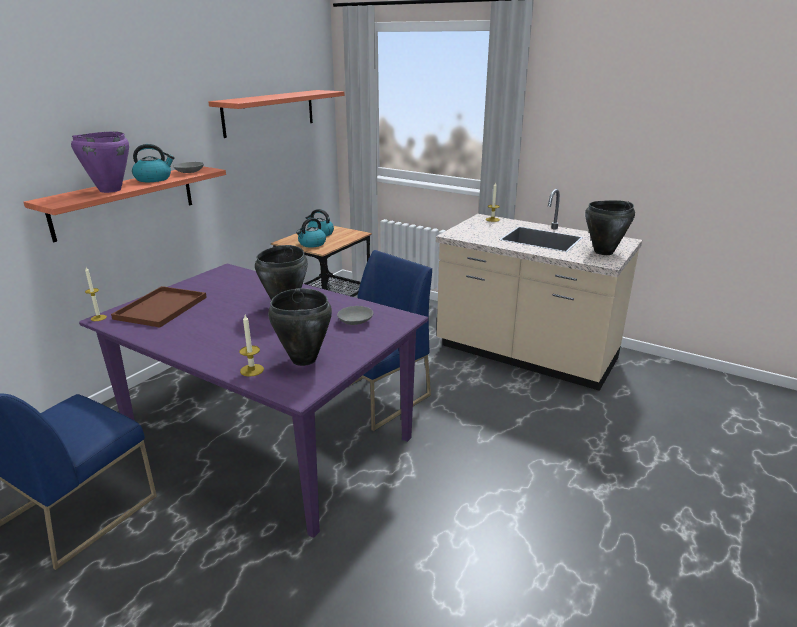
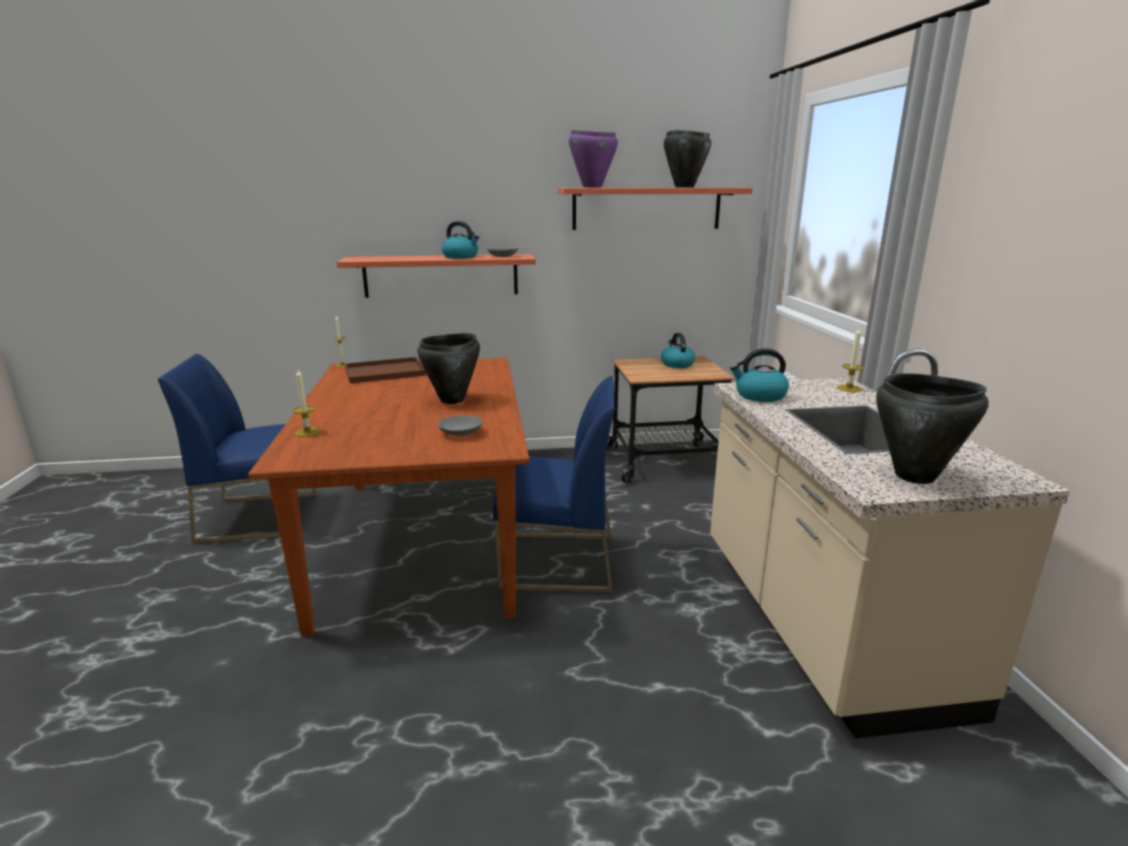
camera: 50 degrees right, 5 degrees down
(109, 190) = (407, 258): purple cooking pot -> purple cooking pot (591, 187)
(267, 438) = (421, 540): purple dining table -> brown dining table
(303, 360) = (349, 441): black cooking pot -> black cooking pot (684, 187)
(312, 244) = (645, 370): kettle -> kettle (759, 396)

